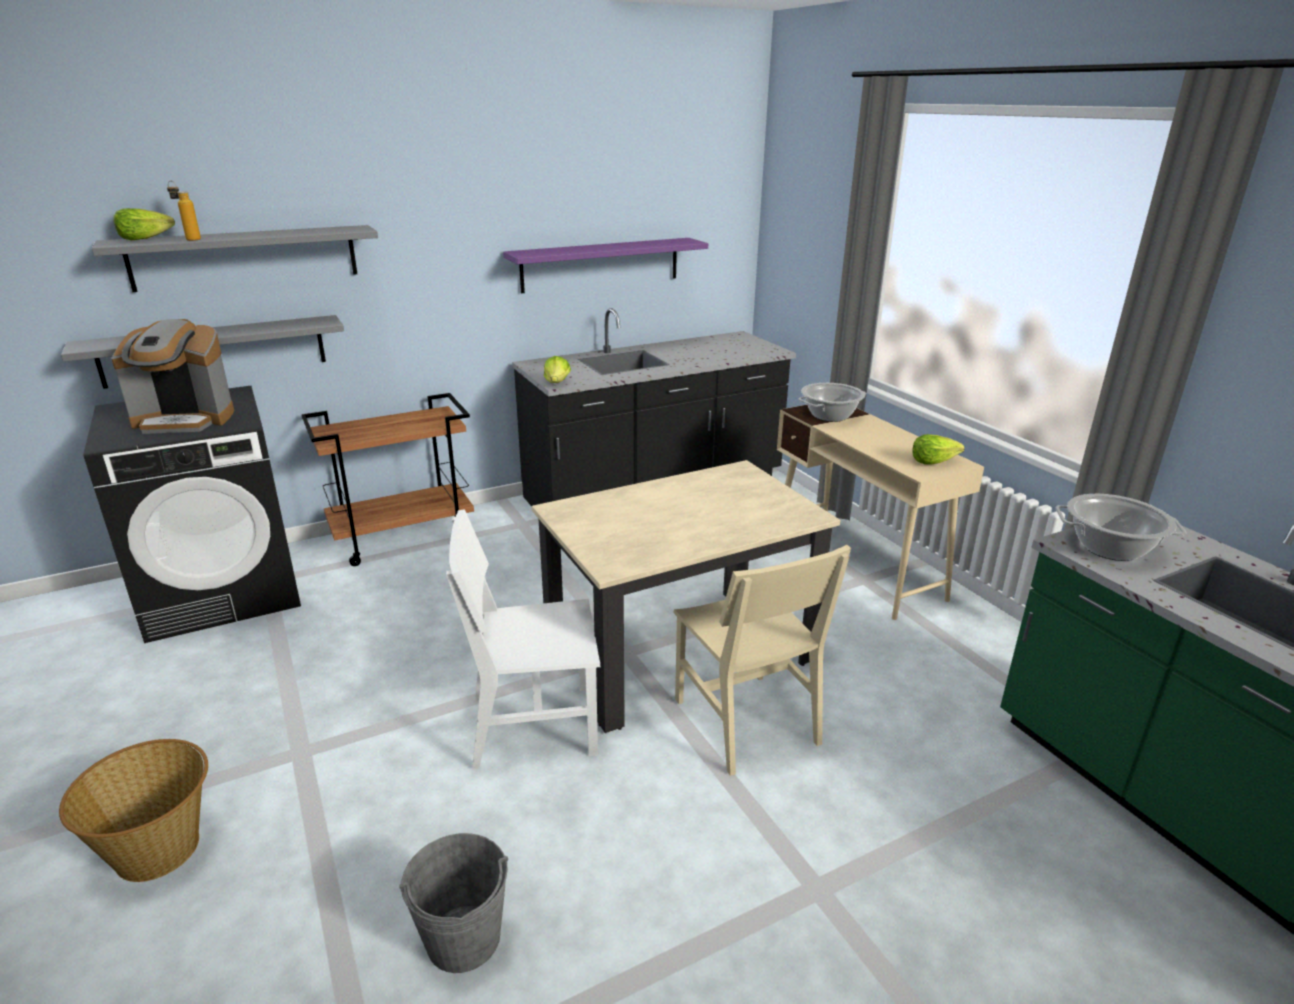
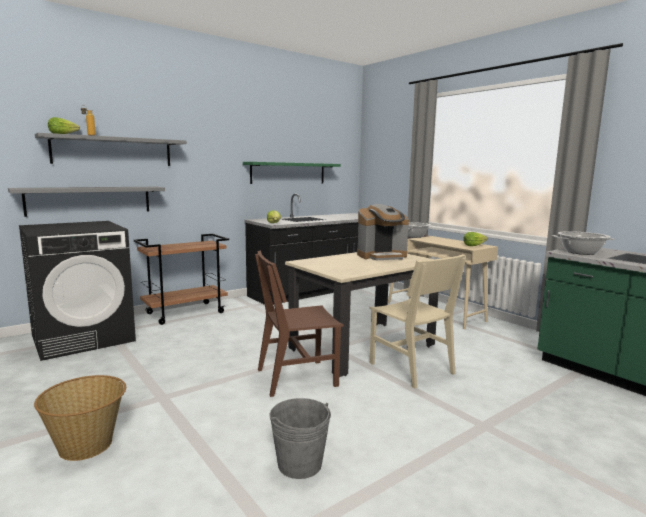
camera: 10 degrees left, 15 degrees down
(185, 420) = (79, 227): coffee machine -> coffee machine (382, 256)
(533, 725) = (296, 377): white chair -> brown chair
(601, 264) = (288, 173): purple shelf -> green shelf

